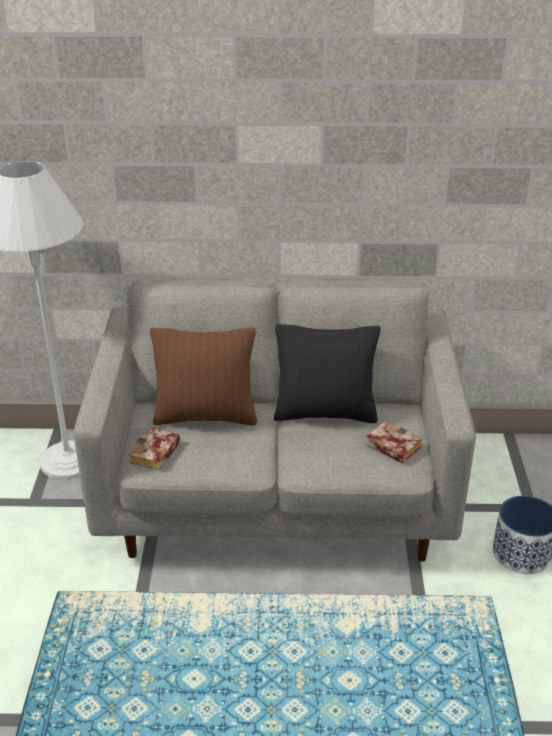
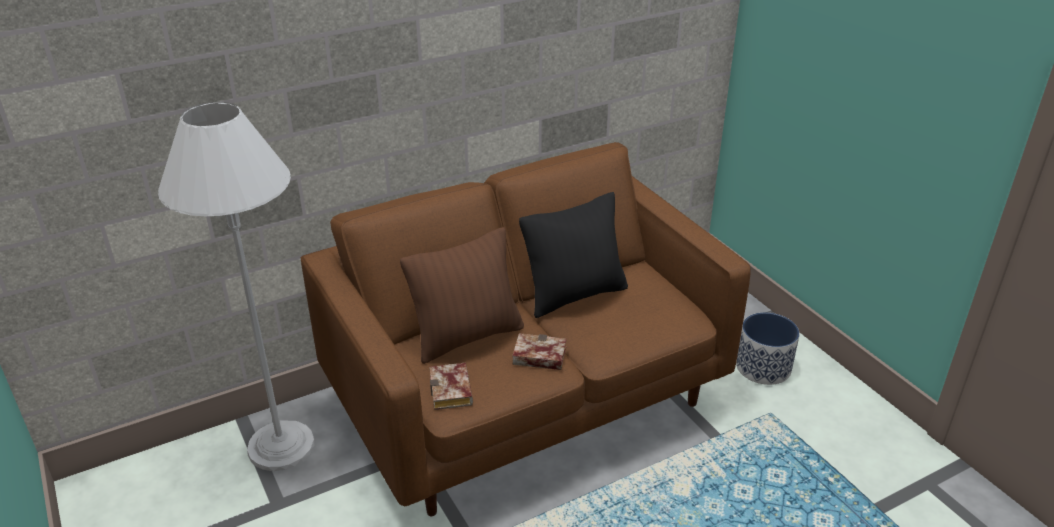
camera: 30 degrees left, 0 degrees up
(277, 499) = (527, 402): grey sofa -> brown sofa
(390, 446) = (657, 305): book -> book (537, 357)

